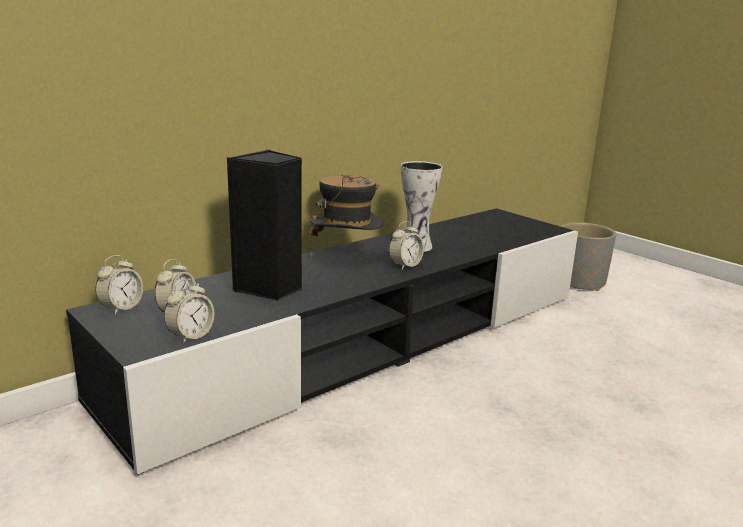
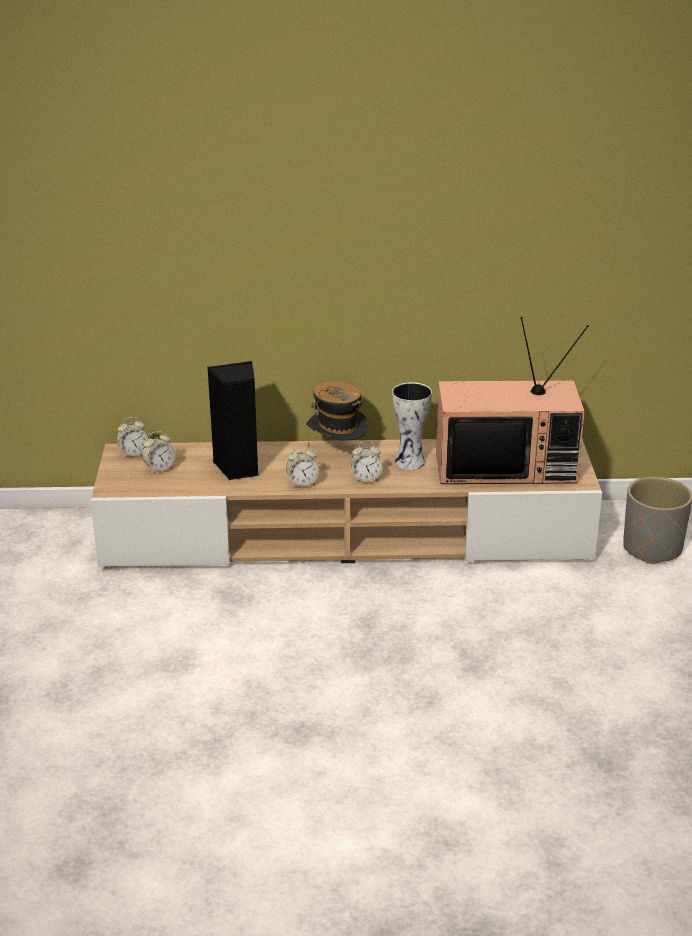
camera: 40 degrees right, 10 degrees up
(190, 336) = (145, 490): alarm clock -> alarm clock (302, 483)
(369, 344) = (347, 536): black tv stand -> beige tv stand
(488, 232) = (506, 465): none -> television

